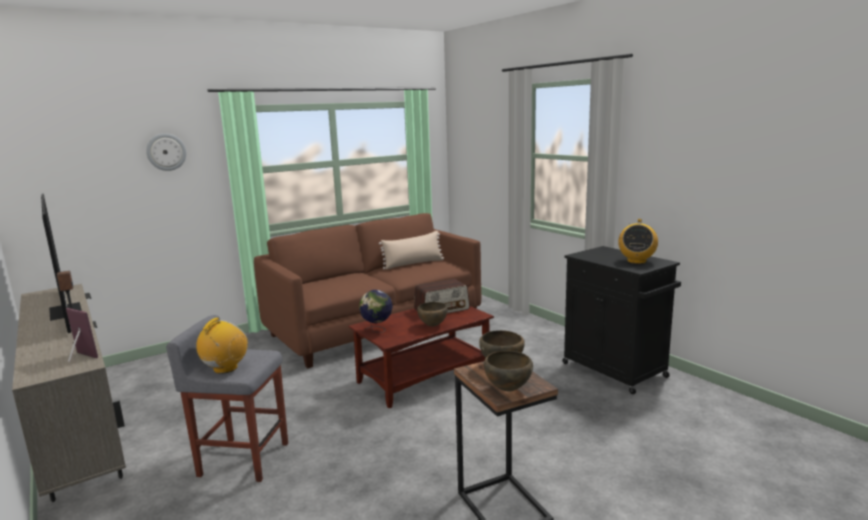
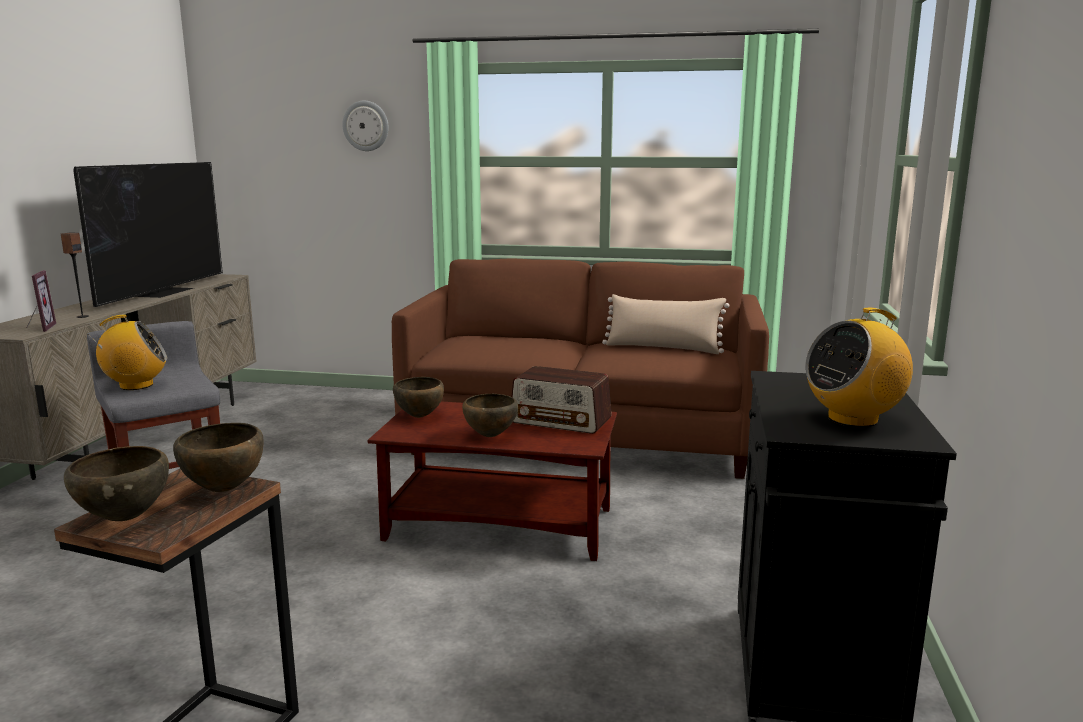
camera: 45 degrees right, 0 degrees up
(377, 330) = (420, 416): globe -> brown bowl

